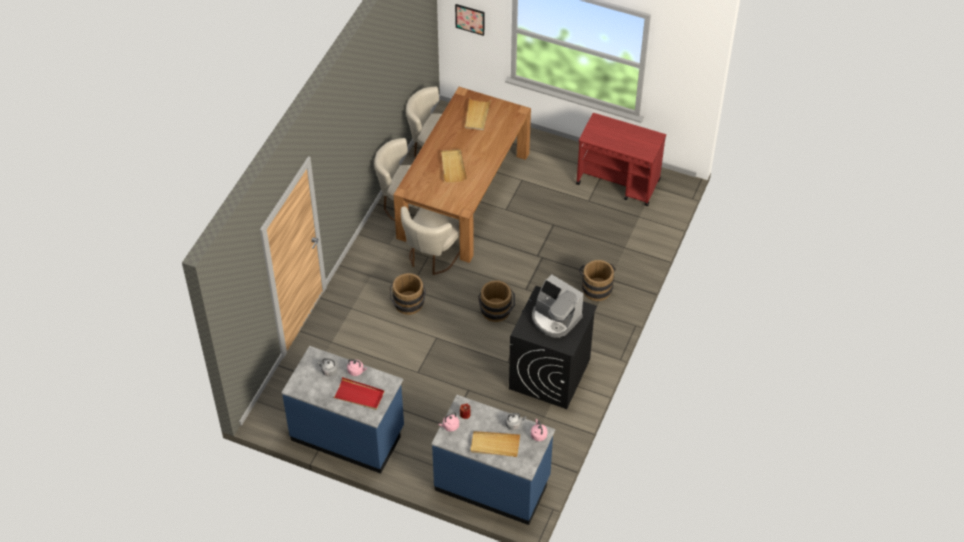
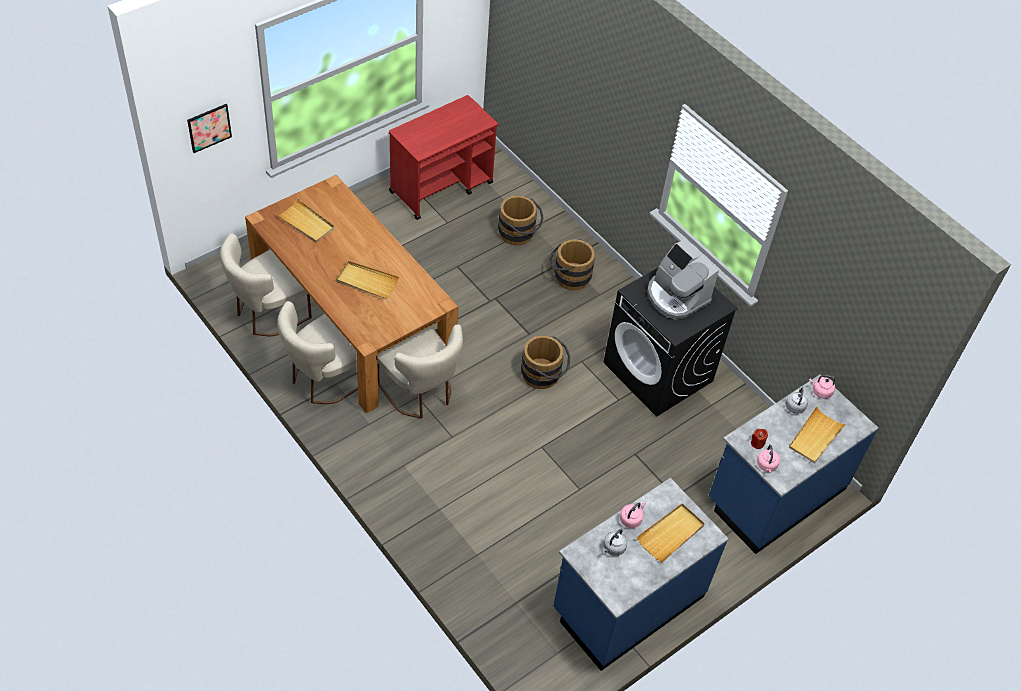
camera: 65 degrees left, 0 degrees up
(359, 395) = (671, 534): red tray -> beige tray
(408, 306) = (476, 450): brown bucket -> brown bucket (519, 234)
(555, 318) = (676, 297): coffee machine -> coffee machine turned 75 degrees clockwise

